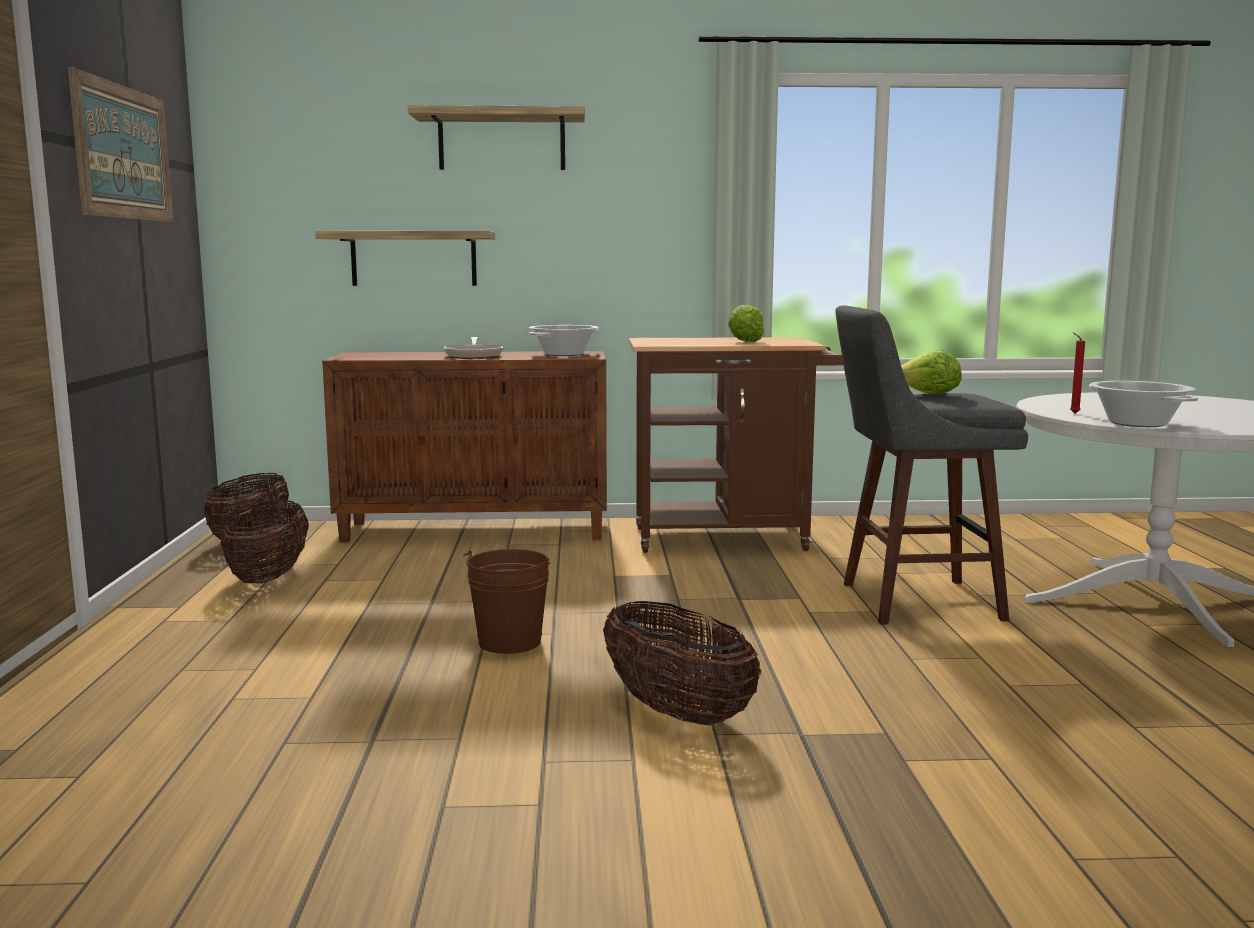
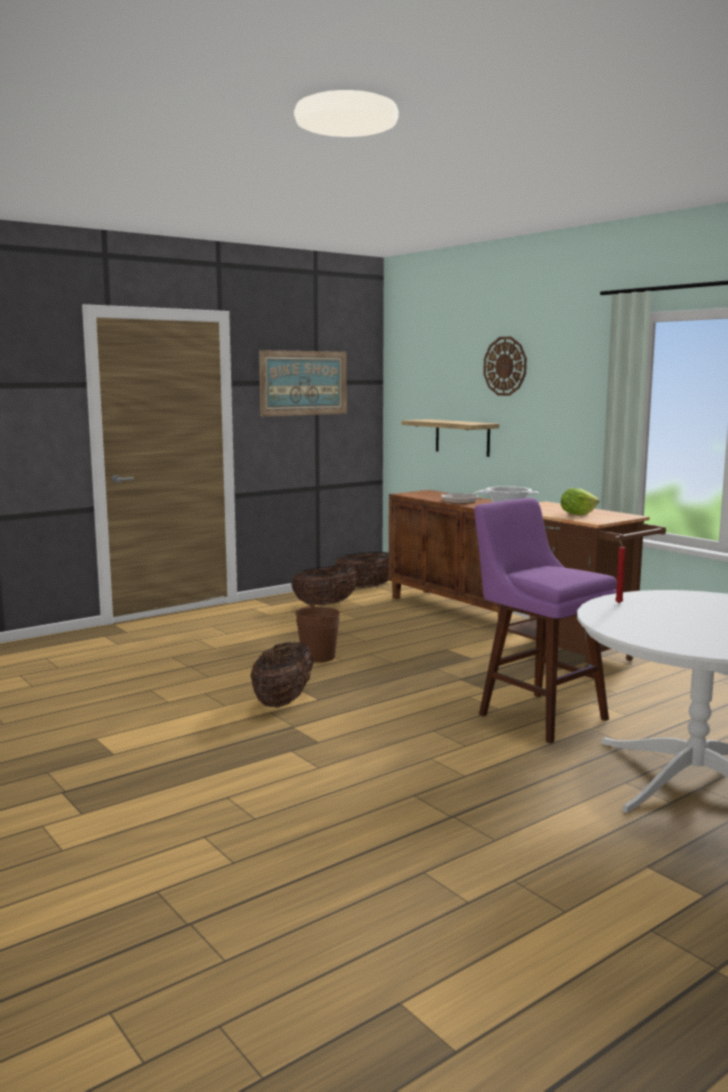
camera: 55 degrees right, 0 degrees up
(502, 142) = (505, 366): shelf -> wall clock
(912, 601) = (538, 715): grey stool -> purple stool
(930, 394) = (556, 569): lettuce -> none
(1138, 423) = (606, 617): cooking pot -> none

